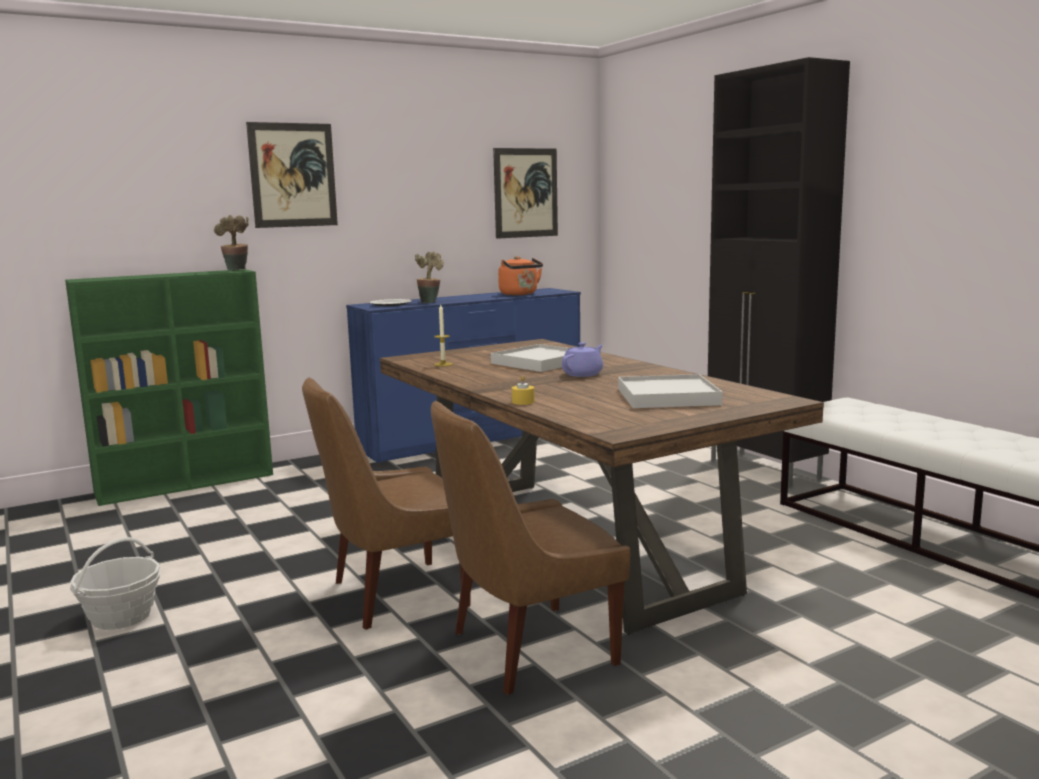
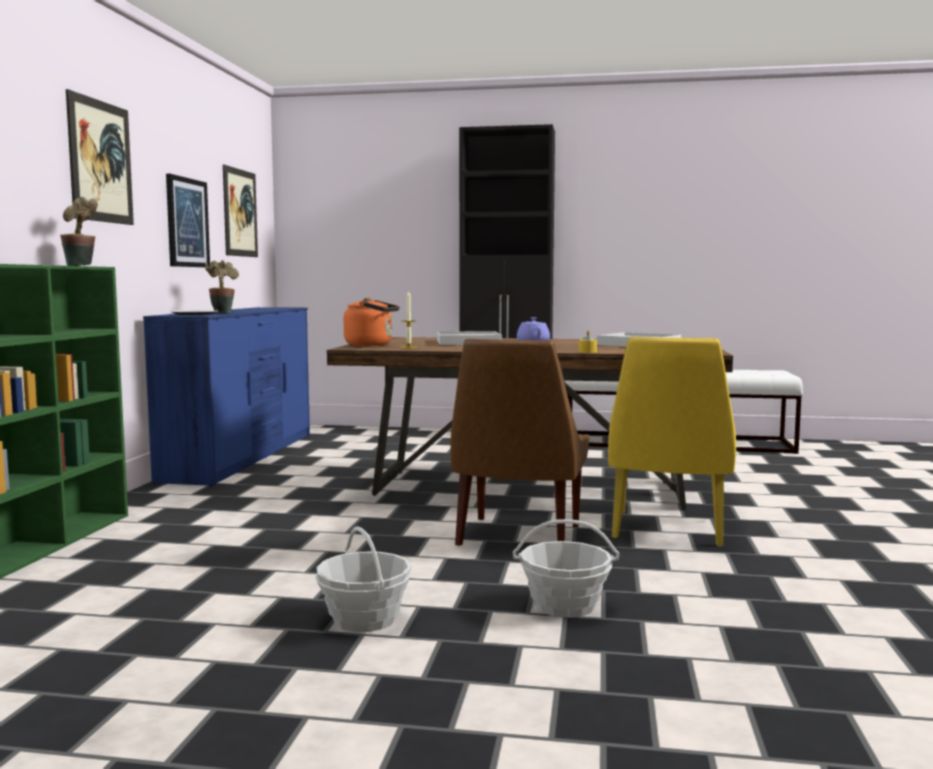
camera: 50 degrees left, 5 degrees down
(219, 676) = (565, 605): none -> basket
(426, 213) = (187, 222): none -> picture
(520, 294) = (268, 309): orange kettle -> orange kettle (372, 345)
(527, 649) = (667, 530): brown chair -> yellow chair

